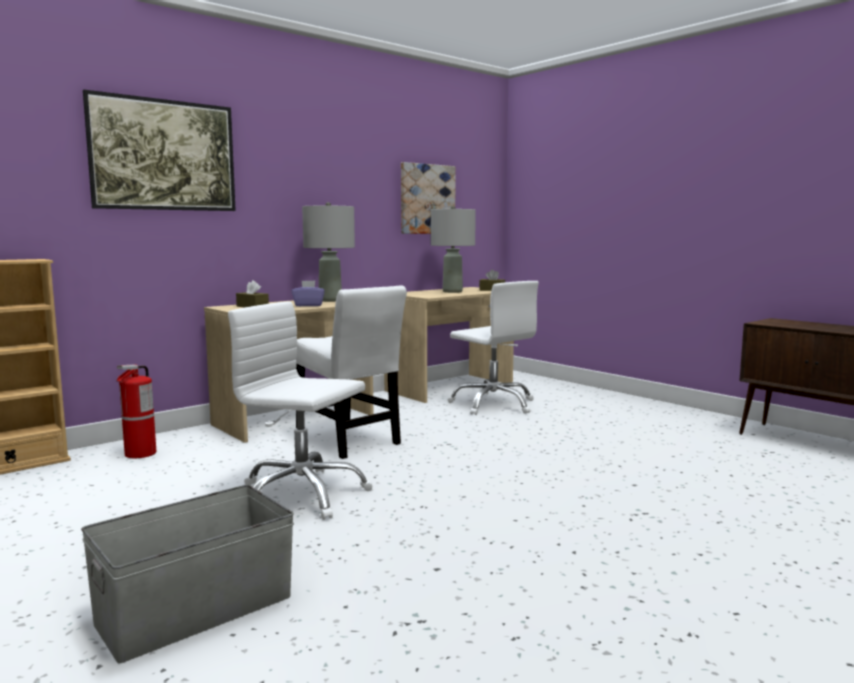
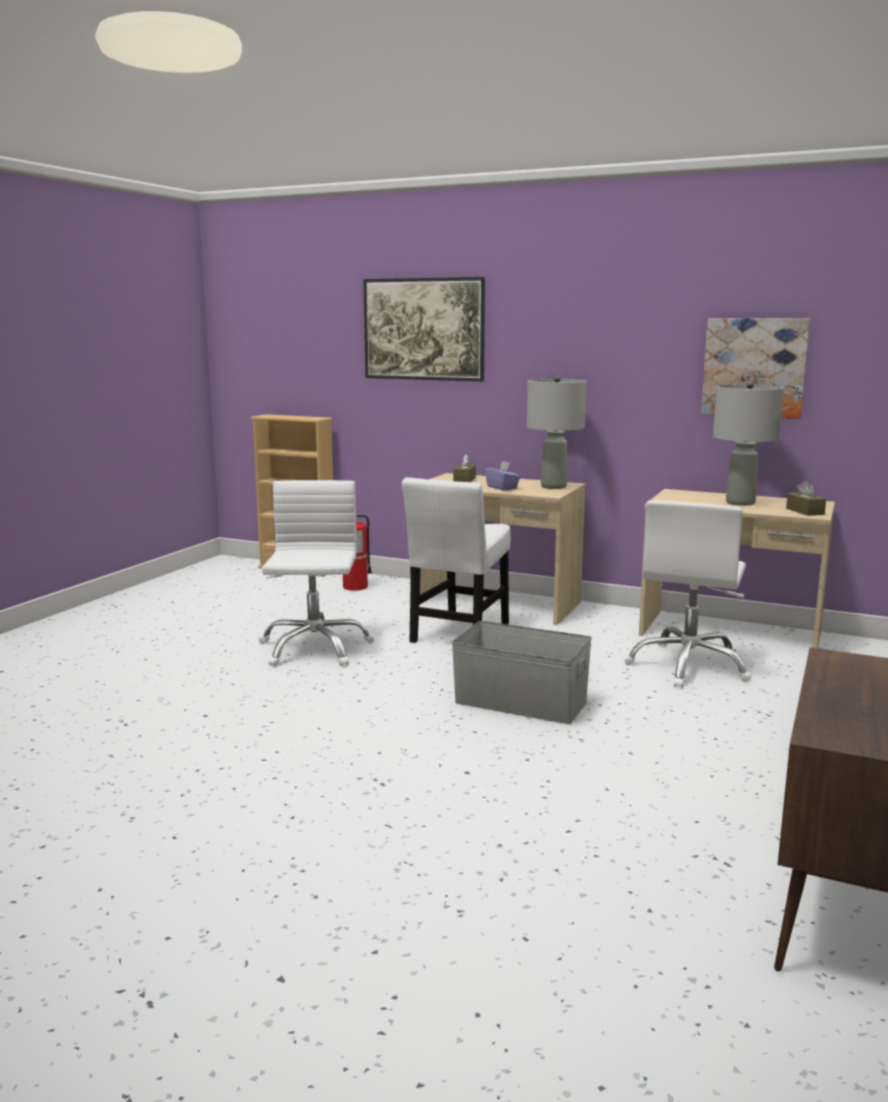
camera: 65 degrees right, 5 degrees up
(194, 610) = (121, 665): grey storage box -> grey storage box (520, 702)

